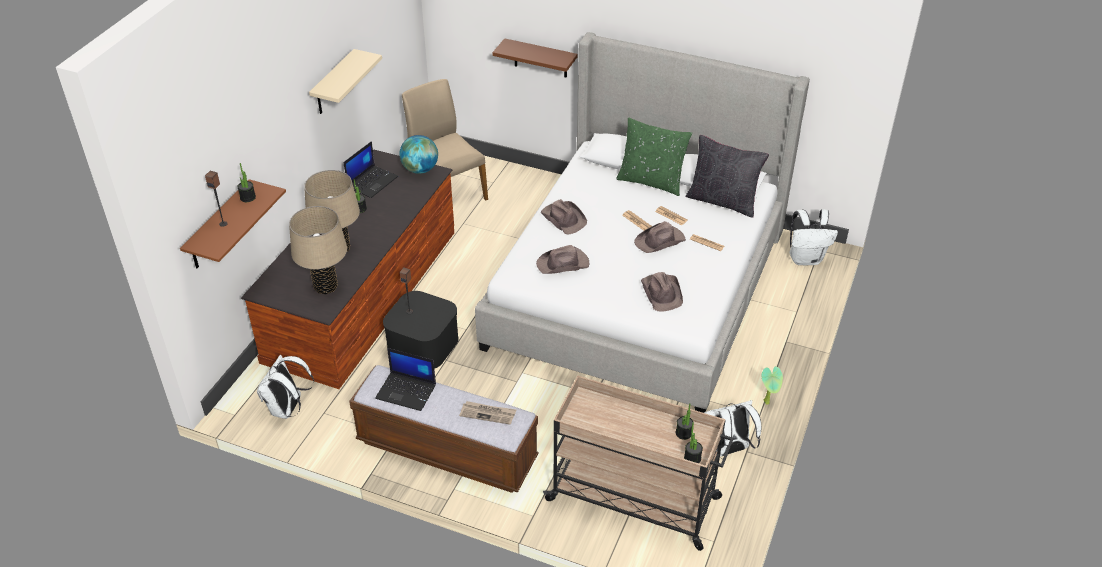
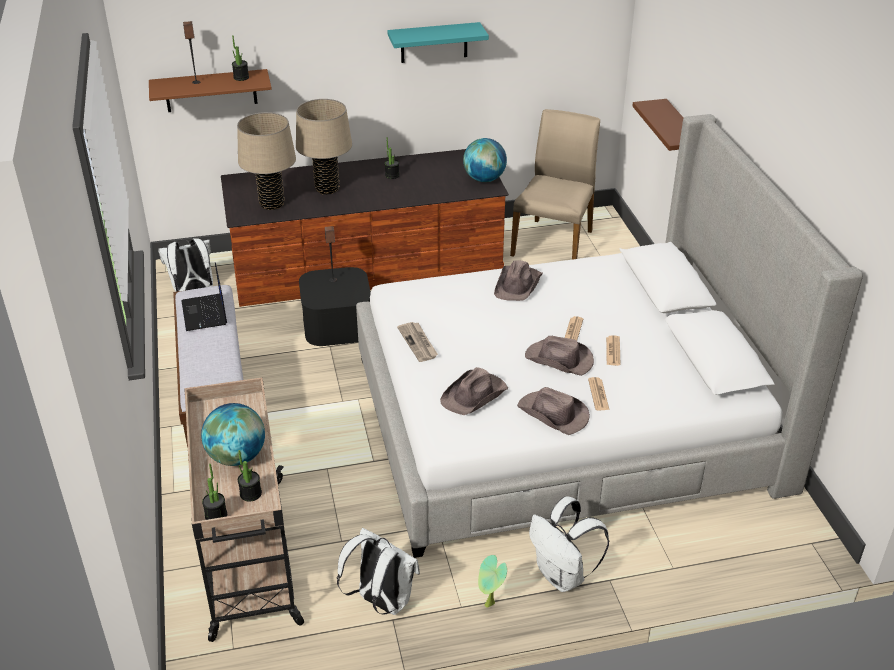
camera: 55 degrees right, 5 degrees down
(333, 83) = (434, 42): beige shelf -> turquoise shelf
(372, 181) = (436, 165): laptop -> none
(488, 413) = (215, 370): newspaper -> newspaper (418, 343)
(563, 264) = (445, 312): brown hat -> brown hat (553, 414)
(640, 426) = (237, 457): none -> globe
(651, 181) = (654, 315): green pillow -> none
(723, 201) = (689, 377): black pillow -> none
(806, 259) = (780, 537): white backpack -> white backpack (563, 576)

